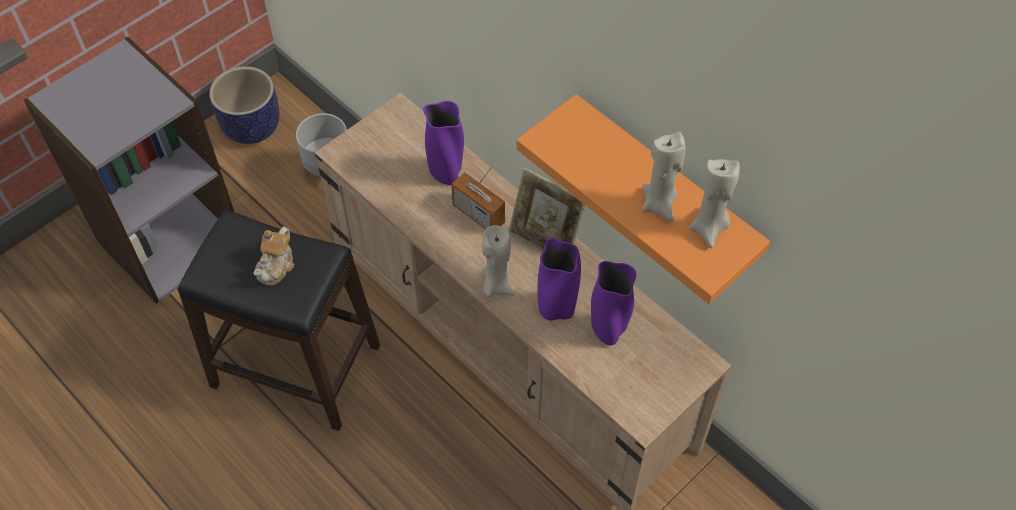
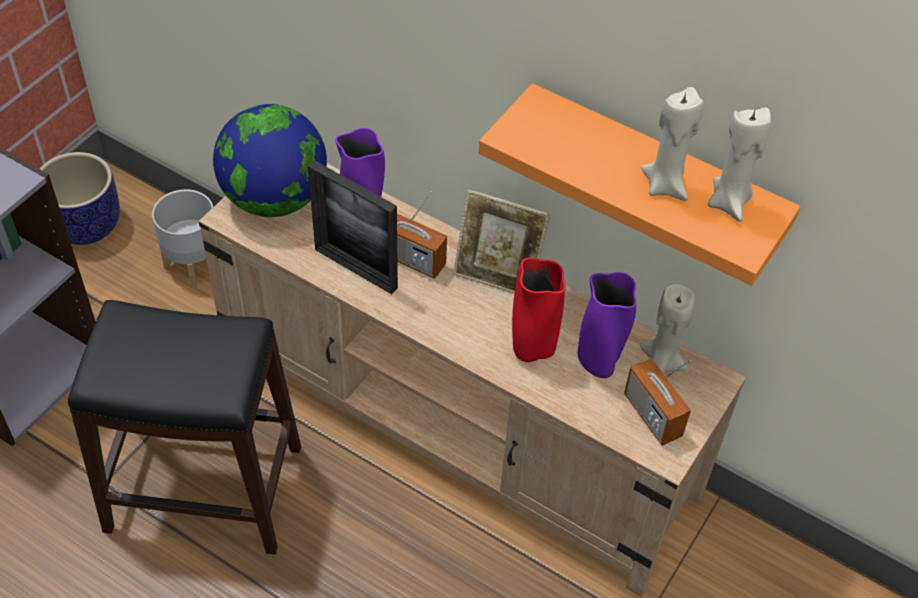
camera: 15 degrees left, 5 degrees down
(277, 266) = (188, 353): teapot -> none
(380, 142) = (275, 198): none -> globe
(430, 214) = (356, 268): none -> picture frame
(496, 286) = (455, 335): beige candle -> beige candle (661, 362)
(556, 309) = (532, 349): purple vase -> red vase
(640, 384) = (652, 415): none -> radio

